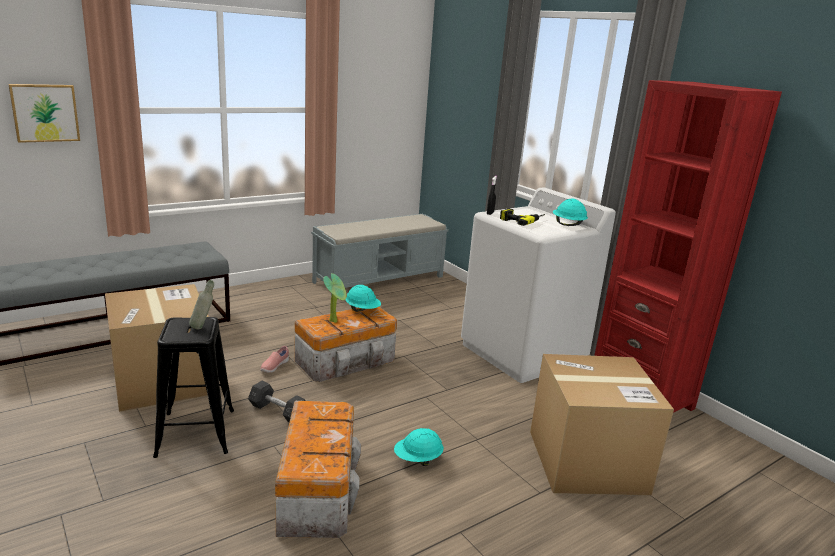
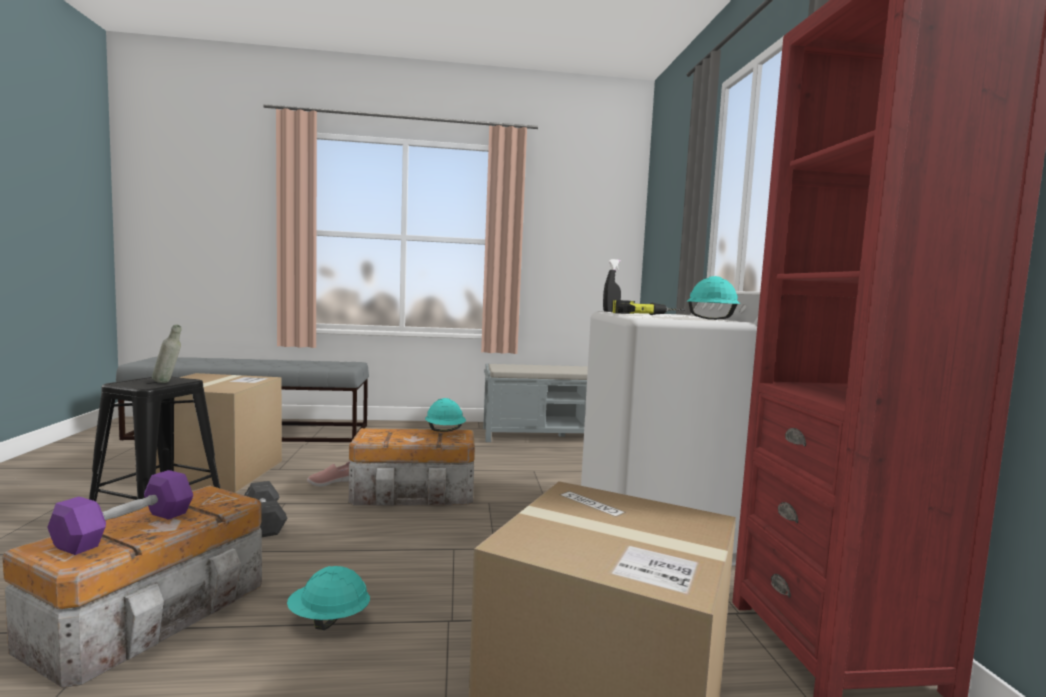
camera: 30 degrees right, 15 degrees down
(45, 112) = (243, 230): picture -> none
(318, 445) = (127, 529): none -> purple dumbbell
(335, 320) = (397, 434): potted plant -> none

